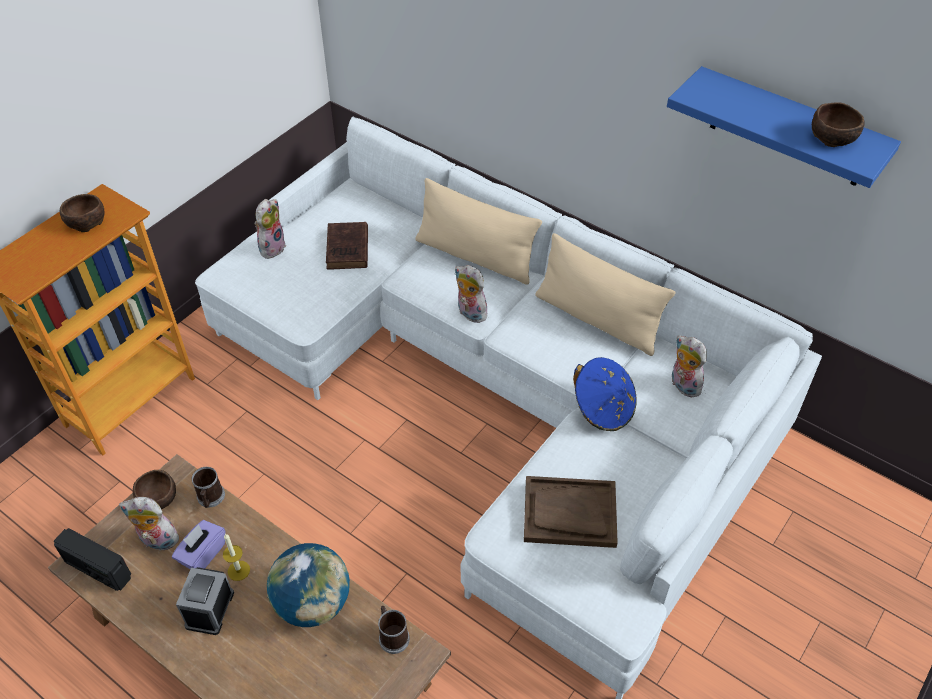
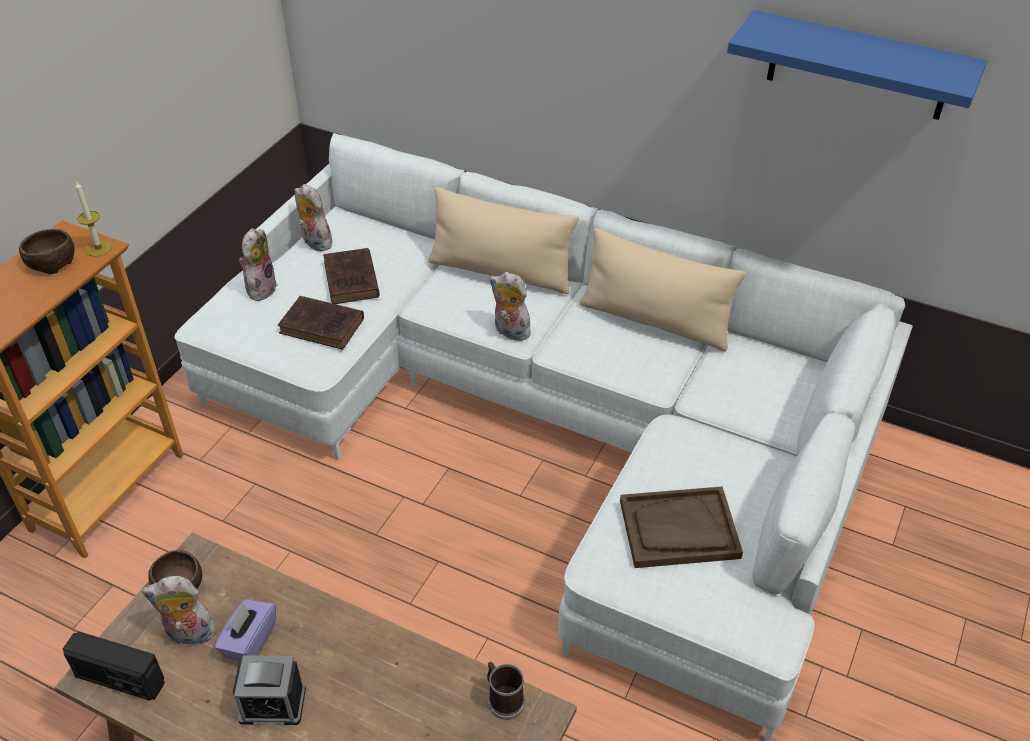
camera: 10 degrees left, 5 degrees down
(210, 498) = (245, 576): mug -> none
(210, 609) = (272, 704): alarm clock -> alarm clock turned 90 degrees counterclockwise
(238, 570) = (298, 654): candle -> candle (98, 248)
(313, 603) = (399, 677): globe -> none
(316, 289) = (324, 326): none -> brown book
(603, 408) = (686, 412): blue hat -> none
(682, 385) = (767, 377): plush toy -> plush toy (314, 243)
(834, 138) = (917, 63): brown bowl -> none

